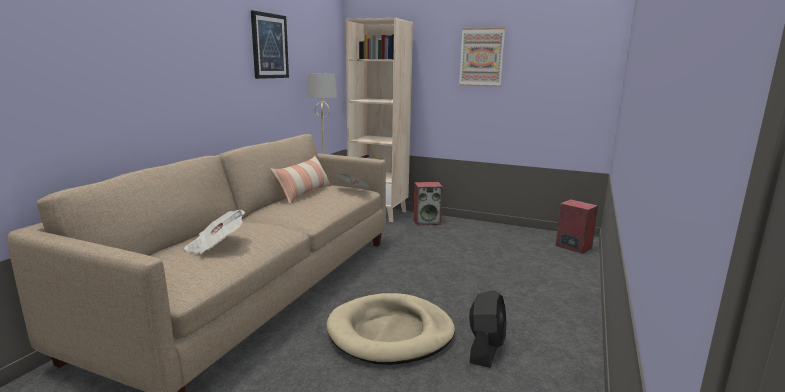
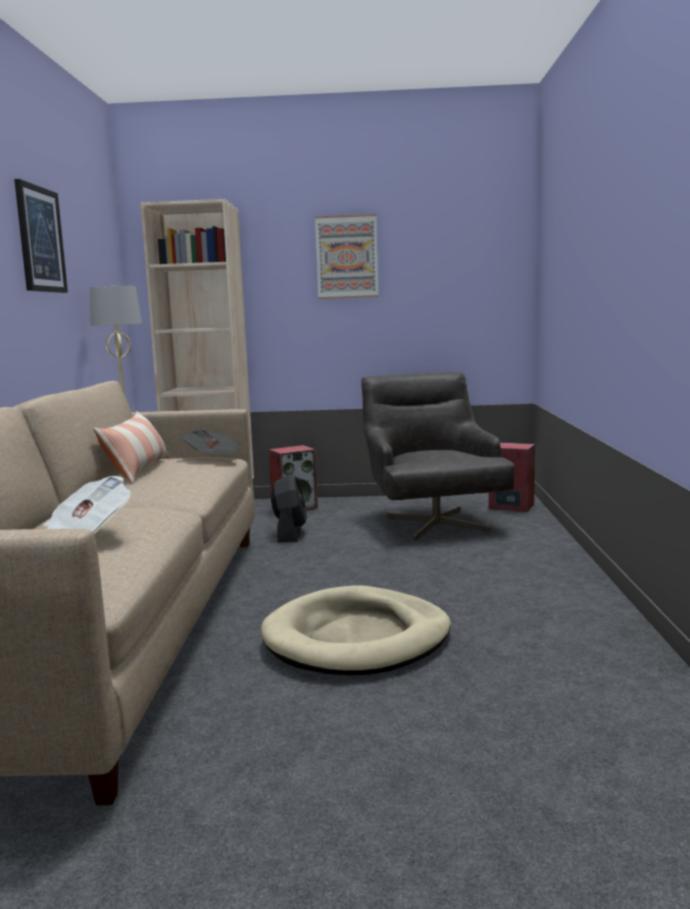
camera: 20 degrees left, 5 degrees down
(485, 348) = (496, 628): black fan -> black fan (290, 533)
(508, 248) = (432, 521): none -> grey armchair

